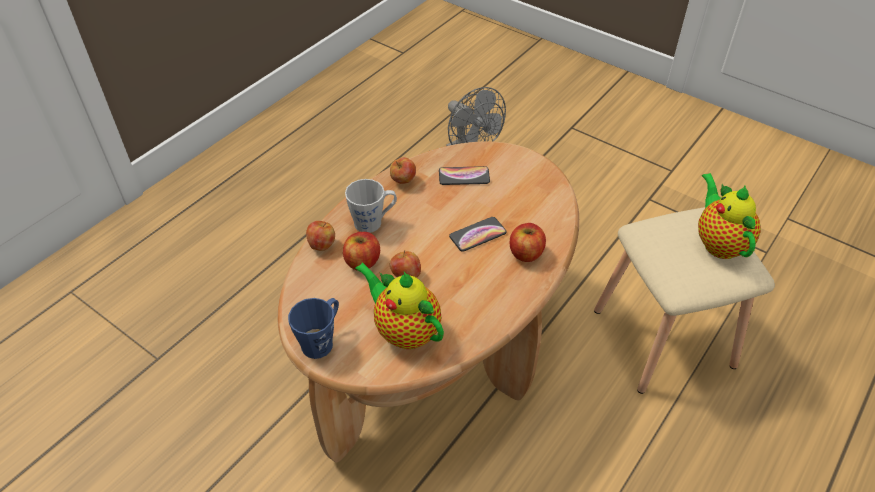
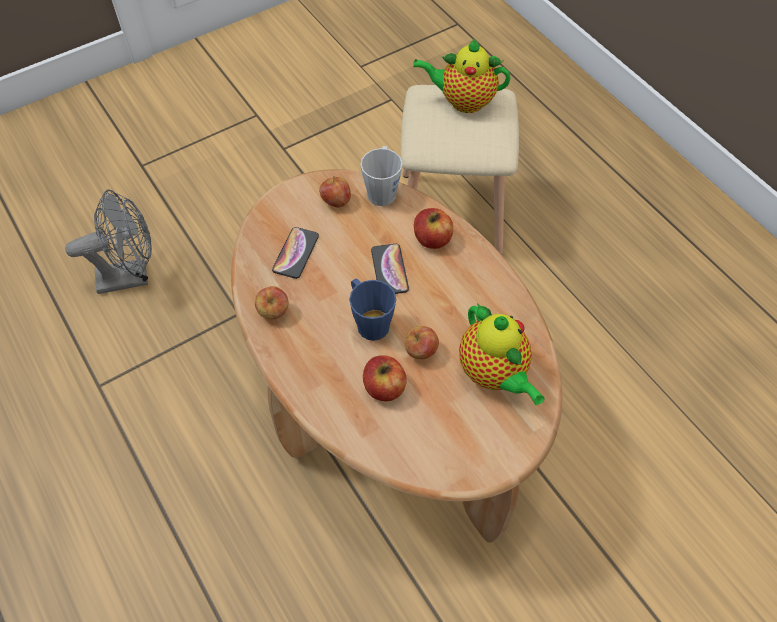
camera: 70 degrees left, 10 degrees up
(321, 341) = (482, 456): blue mug -> blue mug (369, 321)
(322, 245) = (340, 422): apple -> apple (336, 202)
(373, 222) = (326, 360): grey mug -> grey mug (382, 190)
(404, 330) = (494, 374): teapot -> teapot turned 90 degrees counterclockwise

